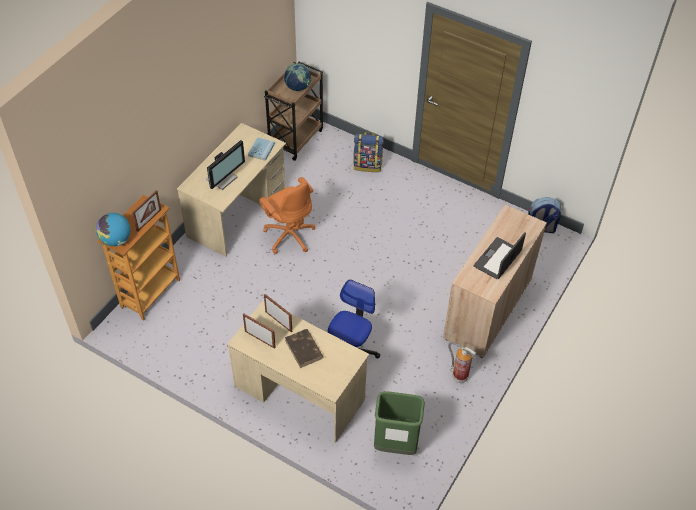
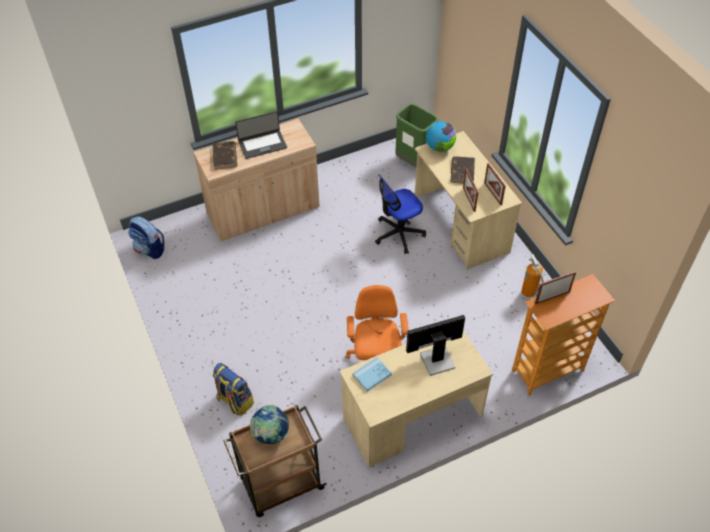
camera: 145 degrees left, 0 degrees up
(116, 240) = (594, 292): globe -> globe (440, 148)
(459, 376) = (331, 179): fire extinguisher -> fire extinguisher (528, 295)
(515, 231) = (225, 157): none -> brown book

